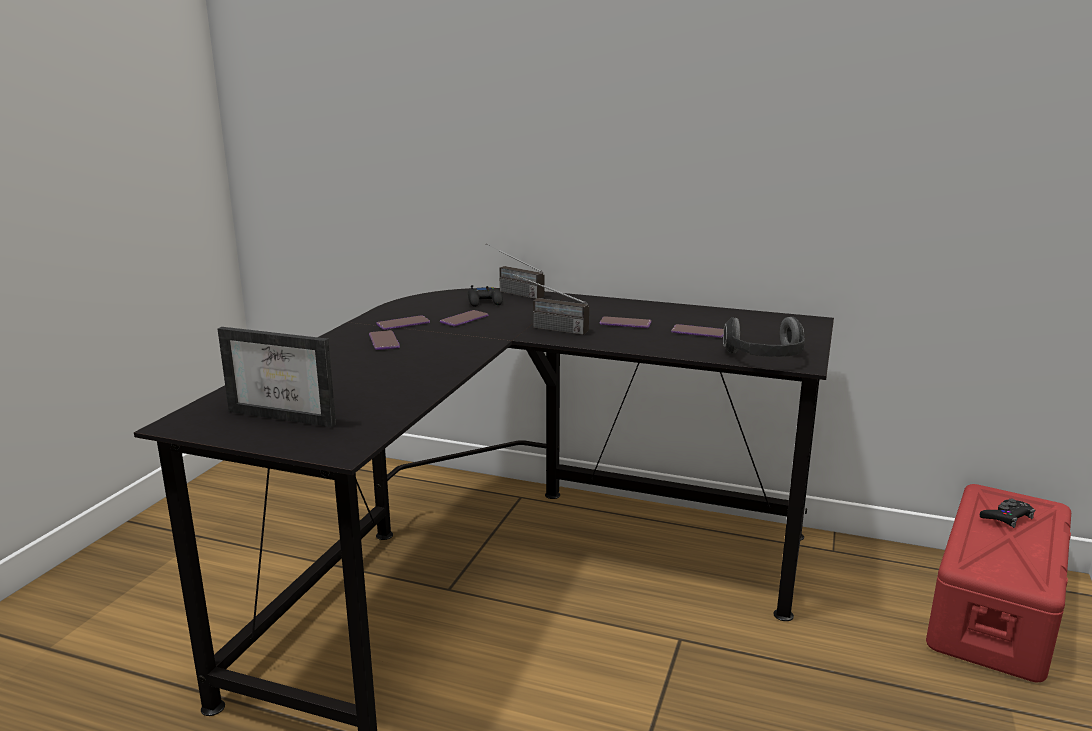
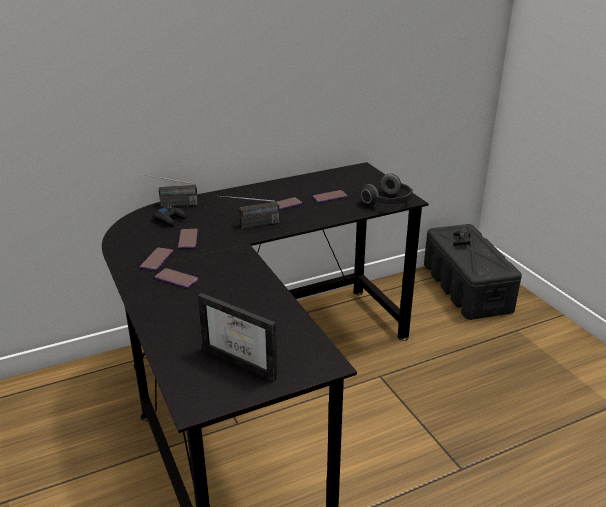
camera: 45 degrees left, 10 degrees up
(290, 414) = (246, 359): picture frame -> picture frame turned 60 degrees clockwise
(994, 609) = (466, 287): red storage box -> black storage box

